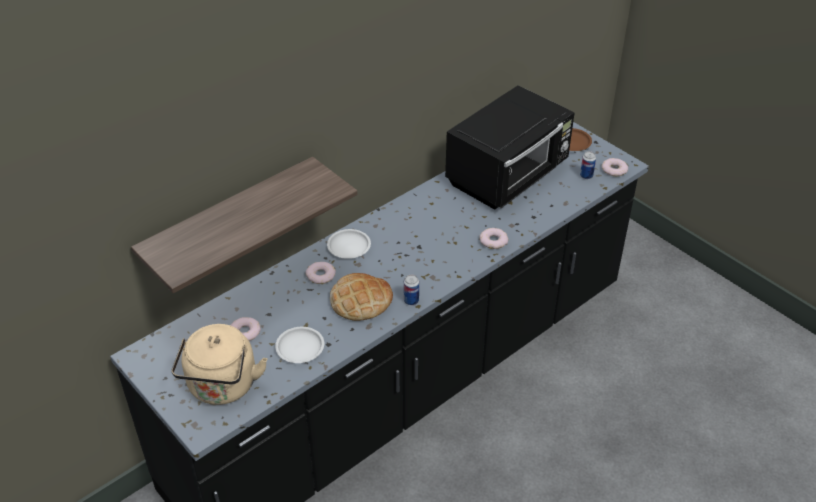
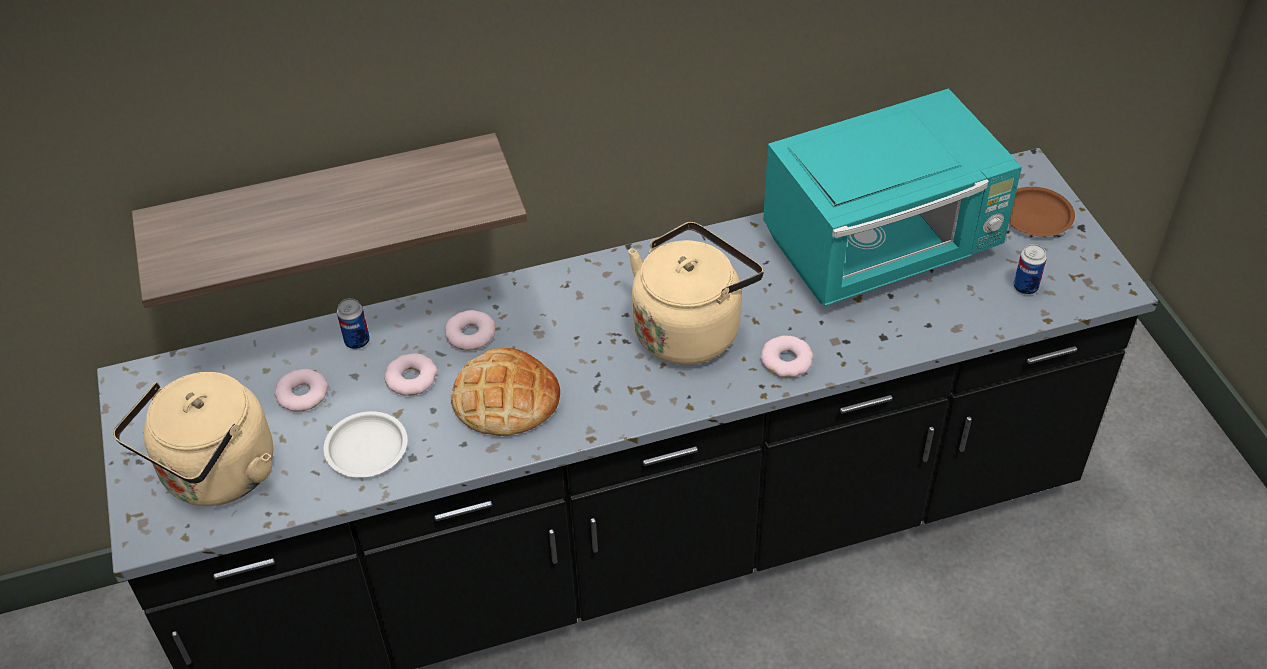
camera: 25 degrees right, 5 degrees up
(348, 247) = (542, 298): white plate -> none
(411, 301) = (585, 425): can -> can (357, 341)
(436, 239) = (690, 328): none -> beige kettle
(508, 176) = (883, 248): black microwave -> turquoise microwave
(614, 169) = (1085, 290): donut -> donut (411, 378)

